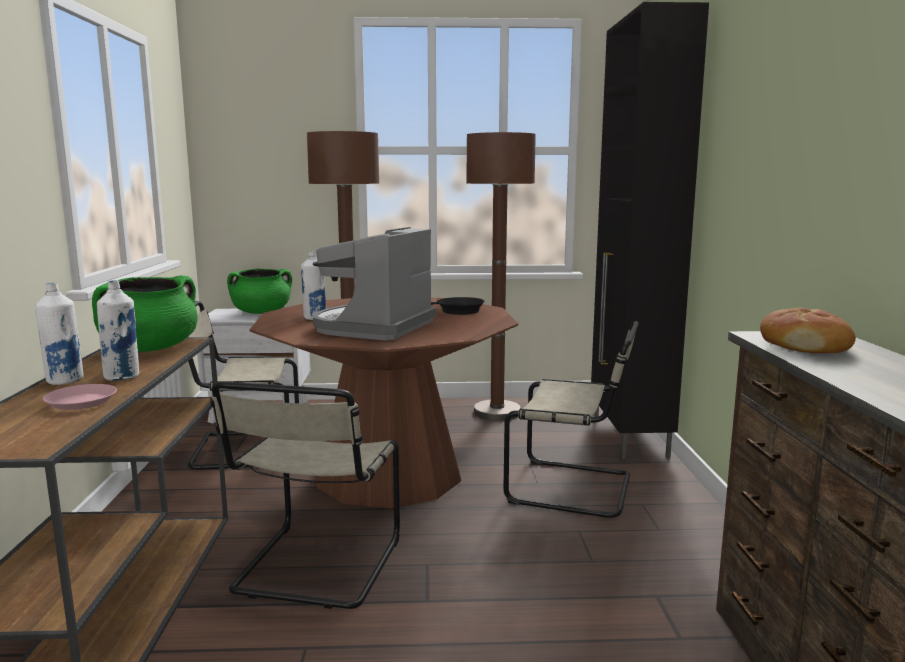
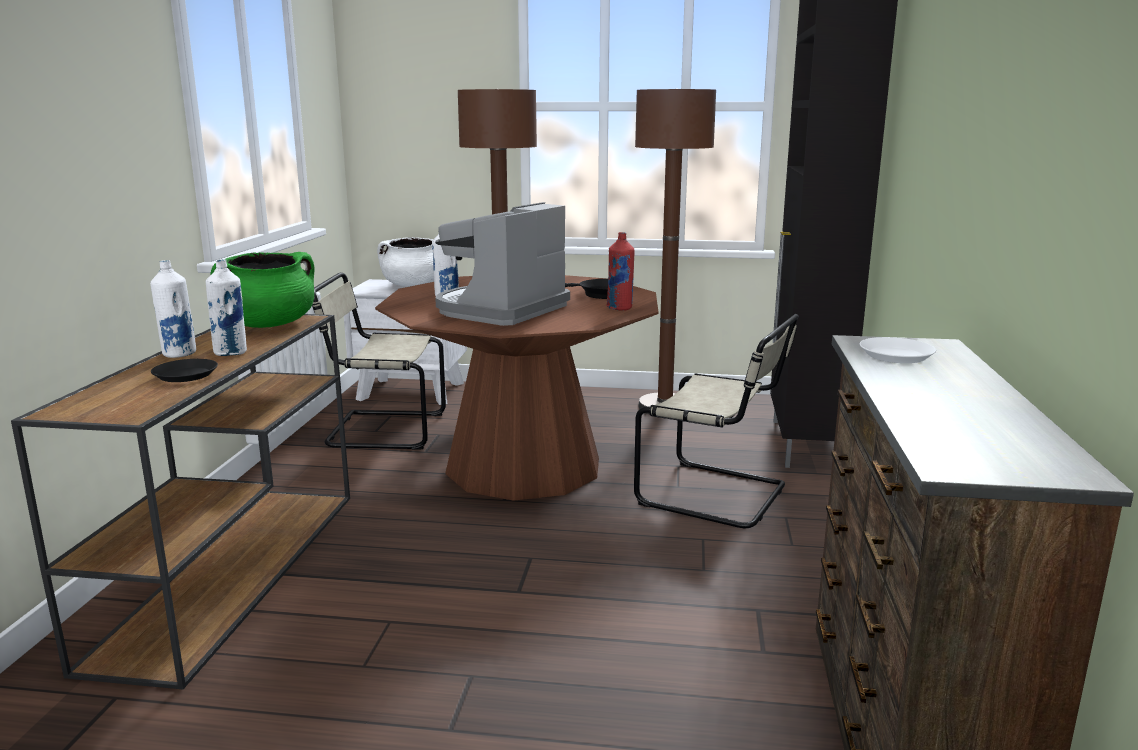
camera: 10 degrees right, 5 degrees up
(81, 401) = (186, 375): pink plate -> black plate
(261, 312) = (413, 285): green cooking pot -> white cooking pot
(316, 568) = (421, 551): beige chair -> none
(482, 322) = (620, 308): none -> red bottle
(804, 345) = (896, 355): bread -> white plate

